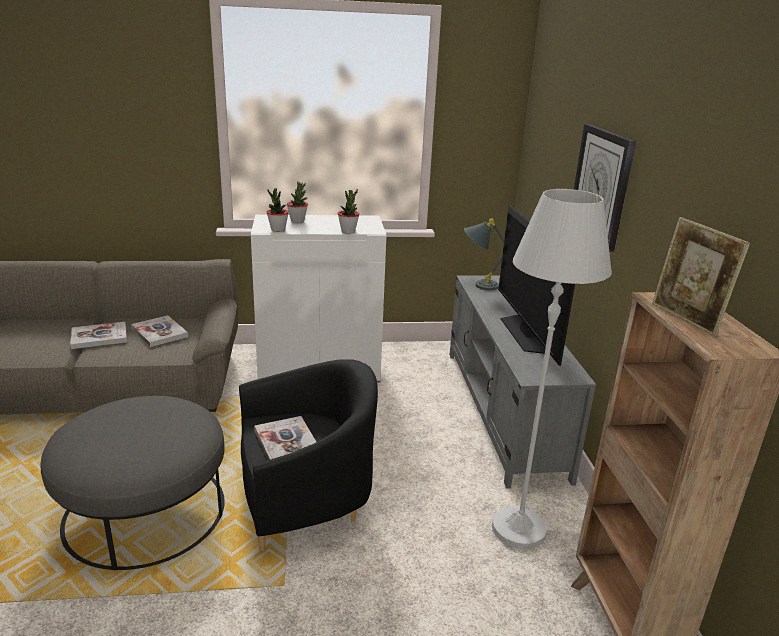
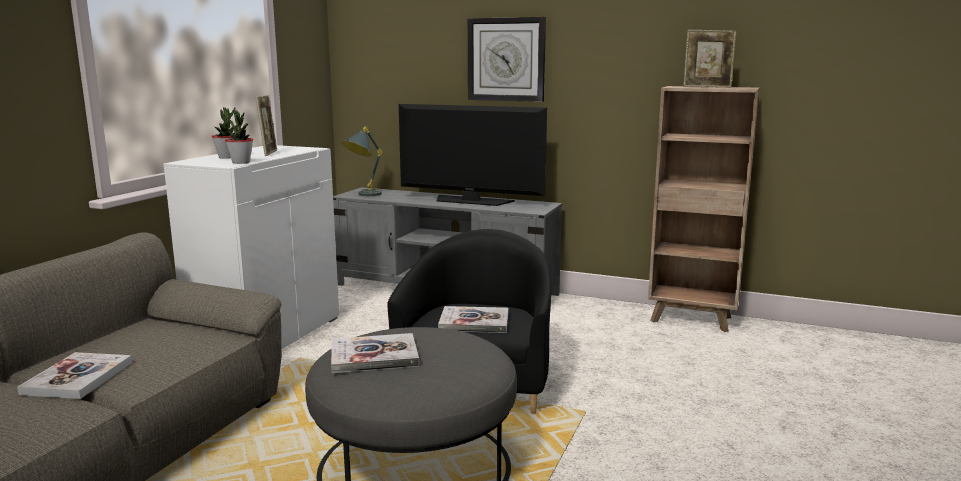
camera: 60 degrees left, 10 degrees down
(159, 332) = (141, 342): book -> book (374, 356)
(331, 226) = (269, 153): none -> picture frame
(348, 231) = (296, 152): potted plant -> none
(518, 529) = (588, 321): white floor lamp -> none

